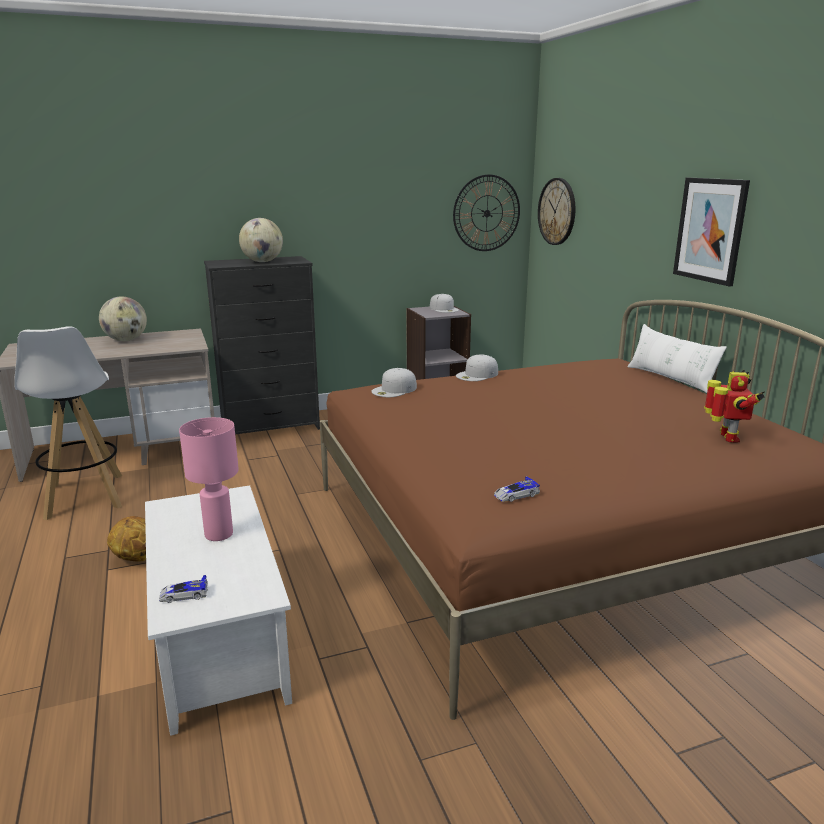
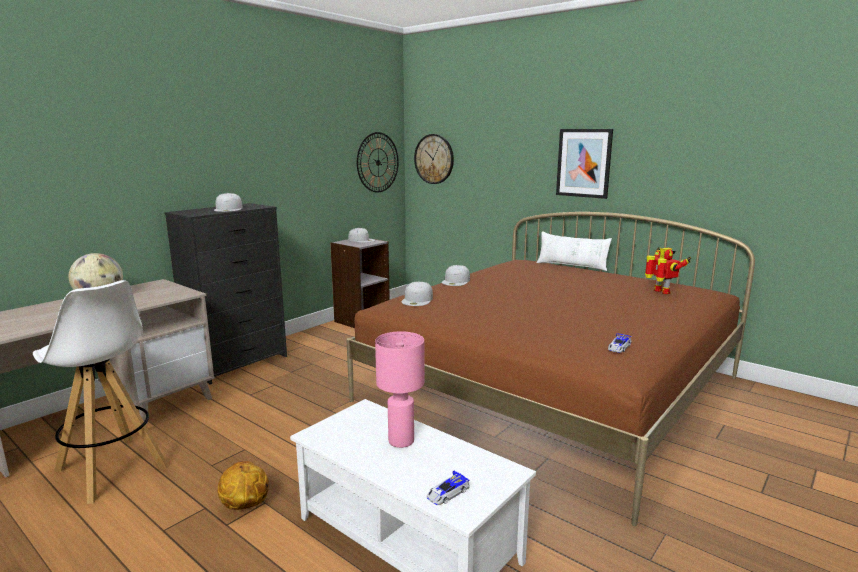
camera: 30 degrees left, 5 degrees down
(262, 262) = (229, 209): globe -> white cap

